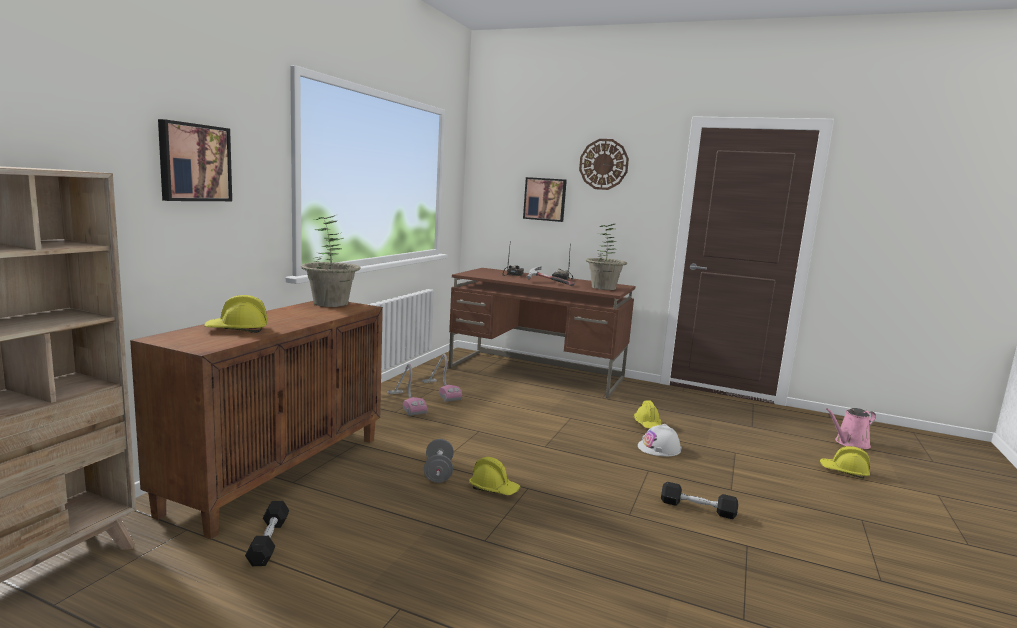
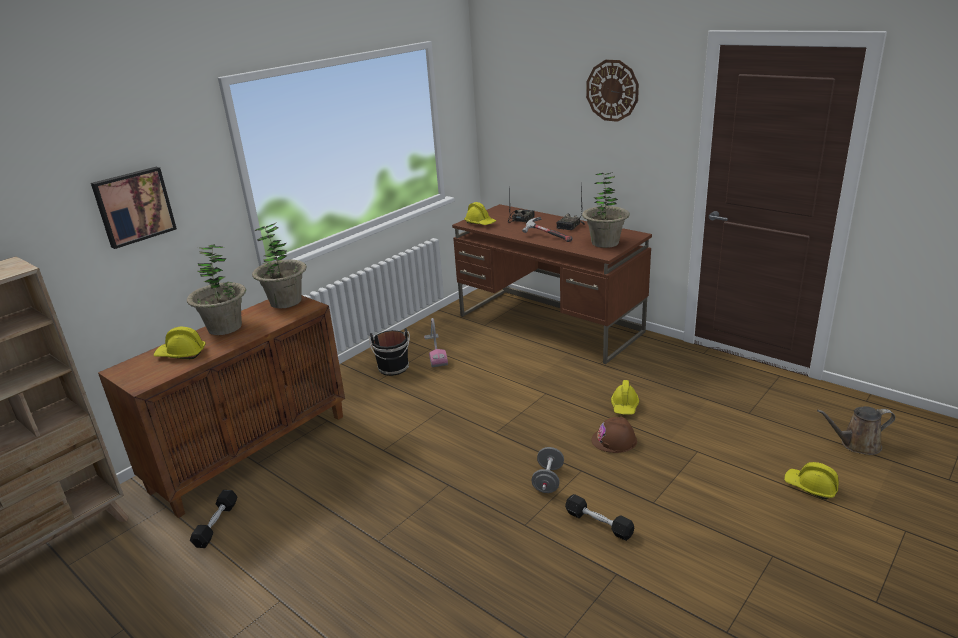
camera: 20 degrees right, 15 degrees up
(275, 315) = (225, 327): none -> potted plant
(405, 403) = (393, 368): vacuum cleaner -> black bucket
(438, 473) = (379, 460): grey dumbbell -> grey dumbbell (548, 480)
(494, 488) = (417, 483): yellow hard hat -> yellow hard hat (480, 223)
(545, 199) = (554, 130): picture -> none
(659, 448) = (614, 440): white hard hat -> brown hard hat
(849, 443) = (856, 444): pink watering can -> brown watering can

